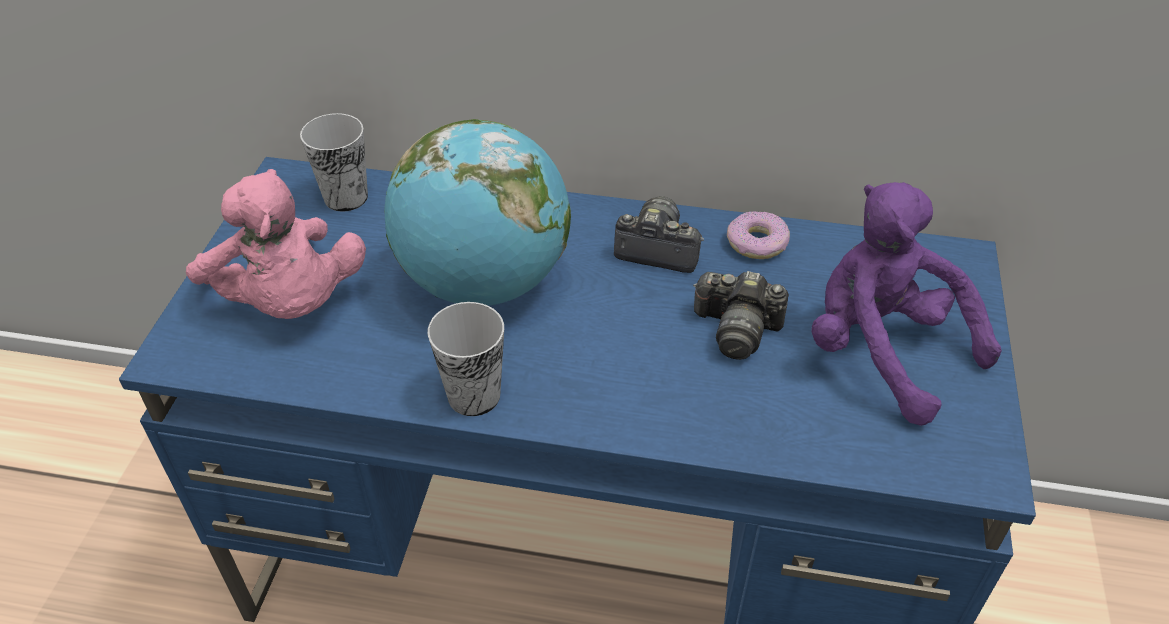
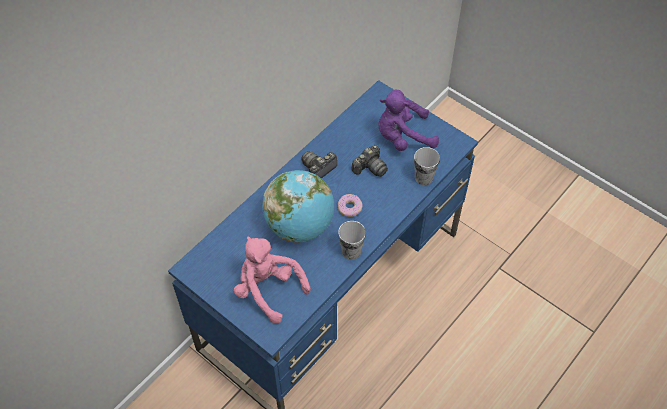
camera: 60 degrees left, 10 degrees up
(289, 302) = (268, 289): pink plush toy -> pink plush toy turned 135 degrees counterclockwise
(346, 197) = (218, 251): cup -> cup (423, 178)
(757, 243) = (335, 140): donut -> donut (350, 208)

